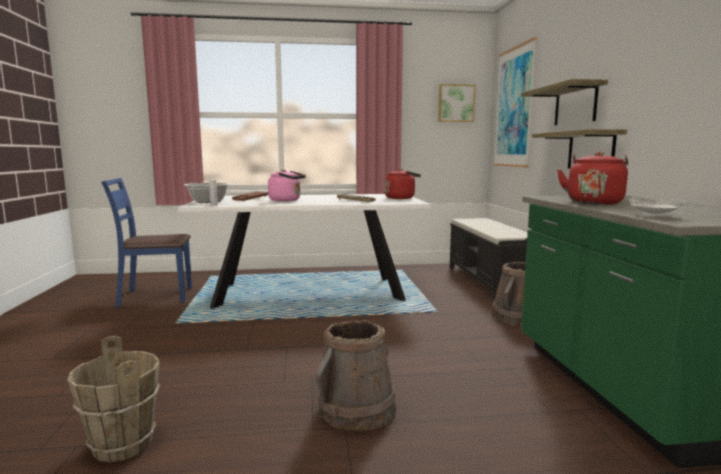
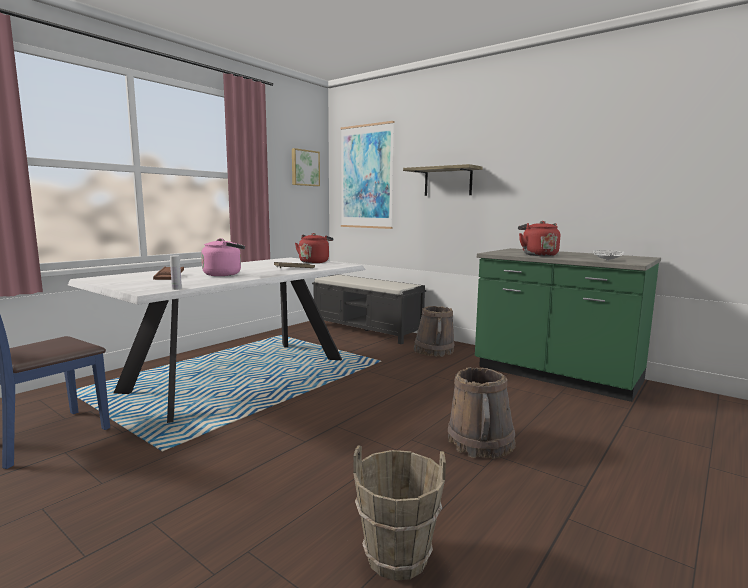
camera: 45 degrees left, 0 degrees up
(208, 201) = (135, 285): cooking pot -> none
(590, 150) = (468, 217): shelf -> none

